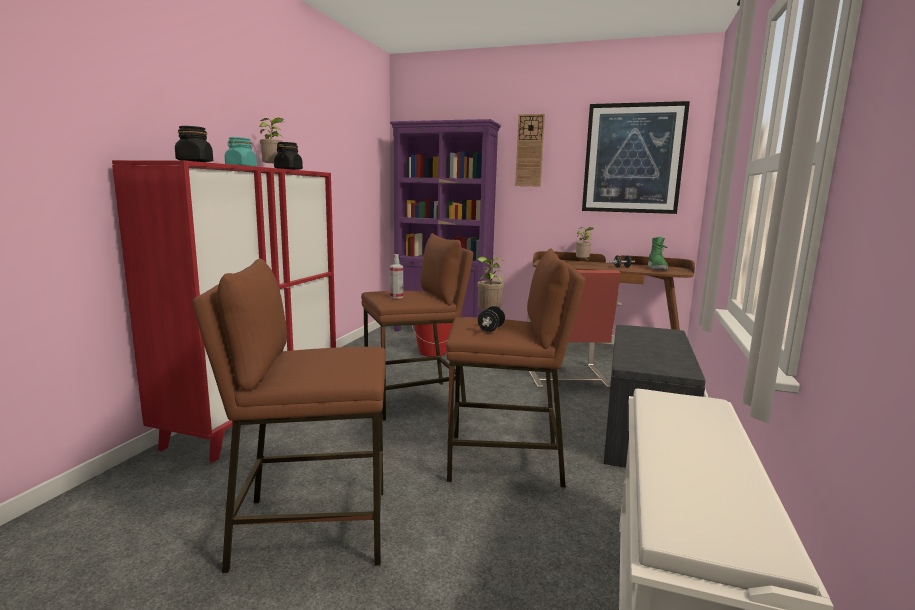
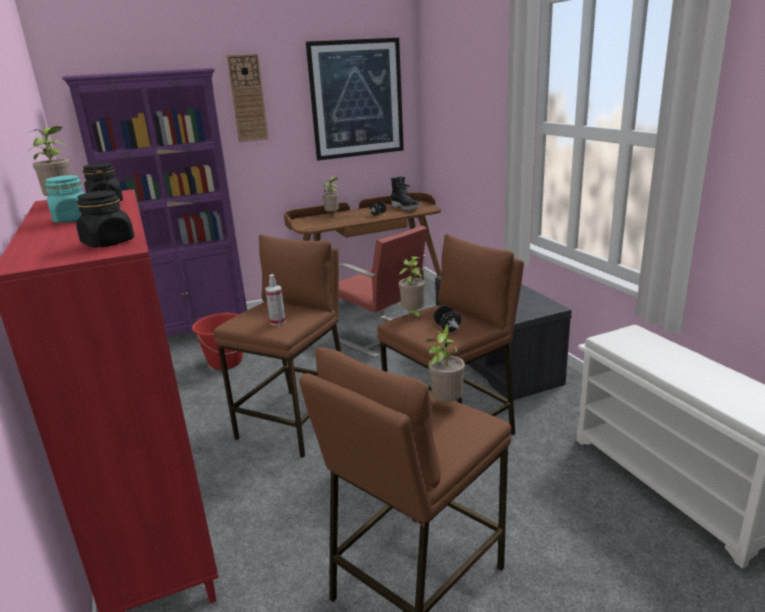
camera: 40 degrees left, 10 degrees up
(365, 358) = (445, 404): none -> potted plant
(657, 269) = (405, 208): green boot -> black boot

